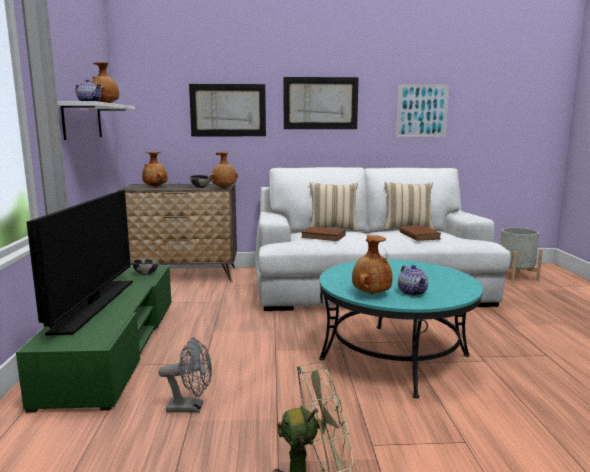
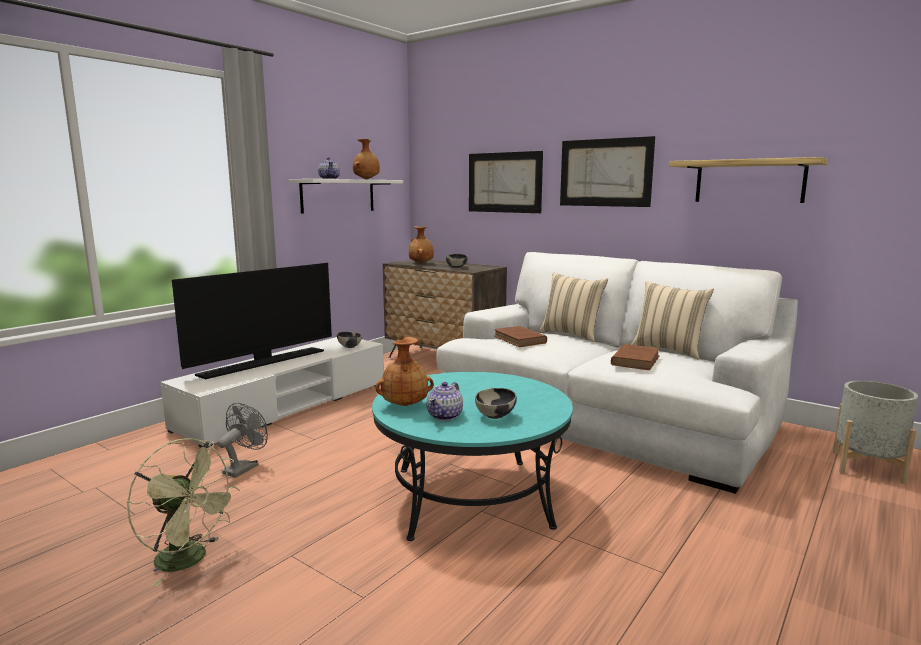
camera: 40 degrees right, 0 degrees up
(114, 346) = (286, 405): green tv stand -> white tv stand
(191, 407) = (244, 467): grey fan -> grey fan turned 105 degrees counterclockwise
(224, 188) = (473, 270): brown vase -> none
(422, 111) = (749, 181): picture -> shelf
(436, 284) = (496, 416): none -> bowl

